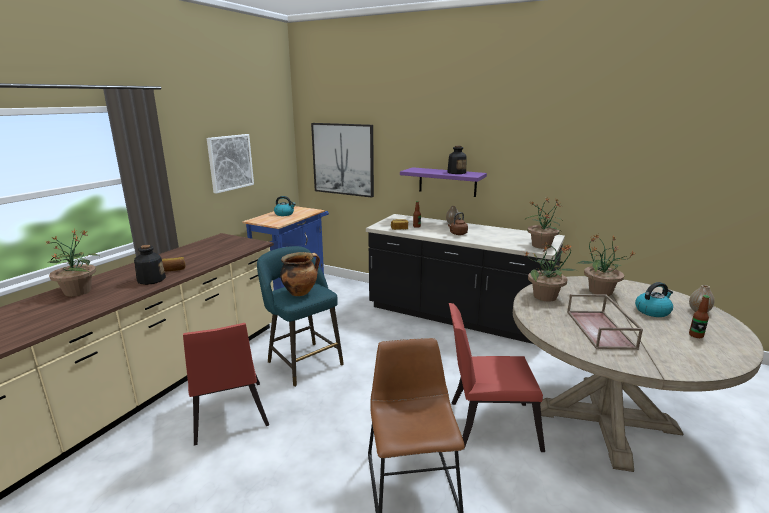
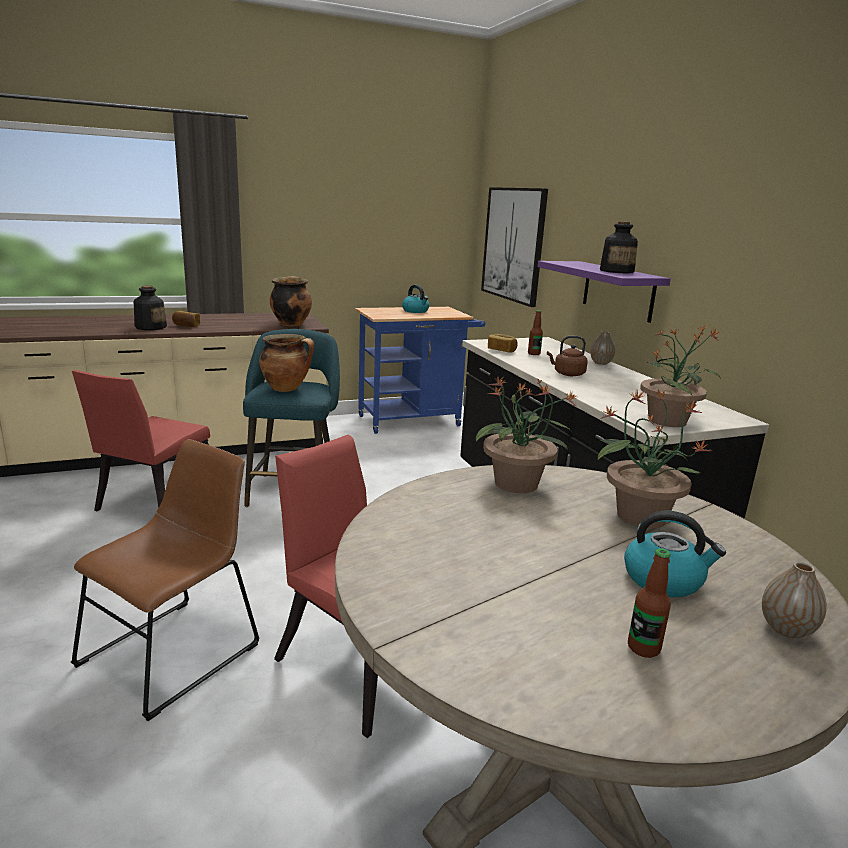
camera: 40 degrees right, 0 degrees up
(78, 291) = (90, 320): potted plant -> none
(230, 162) = (351, 227): picture -> none
(240, 245) = (291, 324): none -> cooking pot
(601, 329) = (477, 551): brown tray -> none

